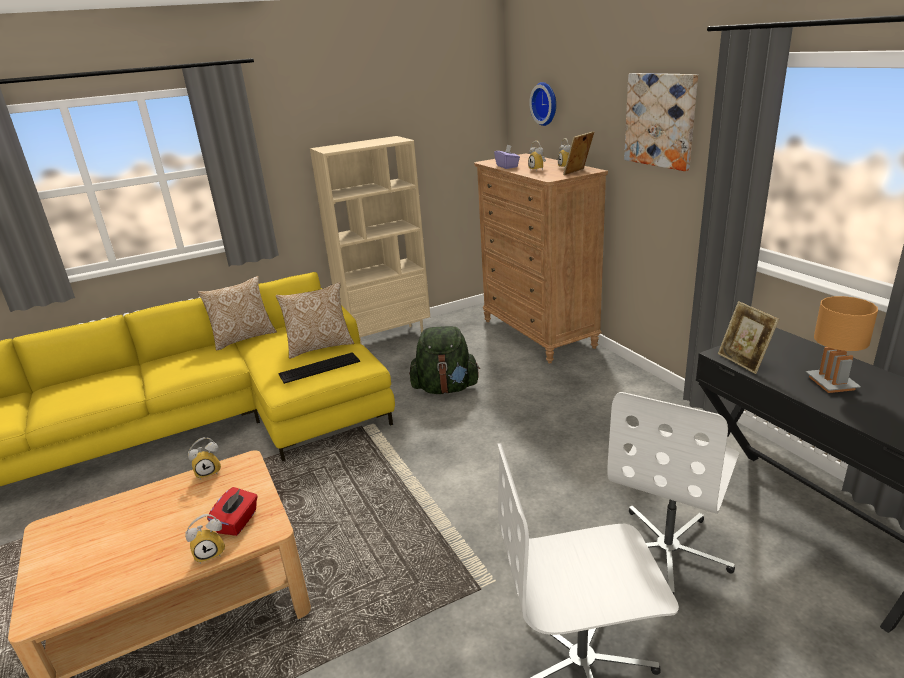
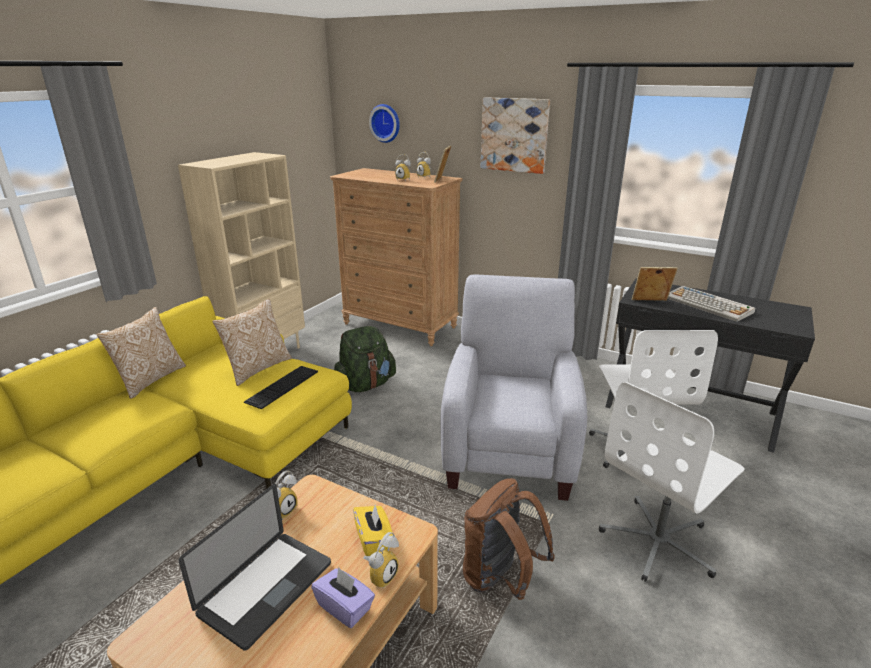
camera: 35 degrees left, 0 degrees up
(137, 526) = (266, 588): none -> laptop
(237, 522) = (374, 540): red tissue box -> yellow tissue box
(382, 617) = (500, 578): none -> brown backpack
(507, 166) = (370, 178): purple tissue box -> purple tissue box (345, 607)
(522, 495) = (509, 447): none -> grey armchair
(743, 361) = (650, 302): picture frame -> picture frame turned 150 degrees clockwise
(832, 383) = (709, 305): brown table lamp -> keyboard

